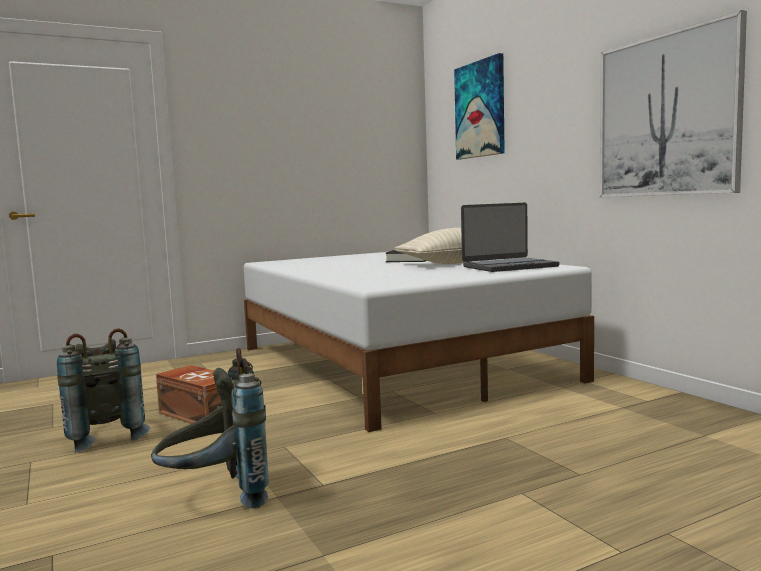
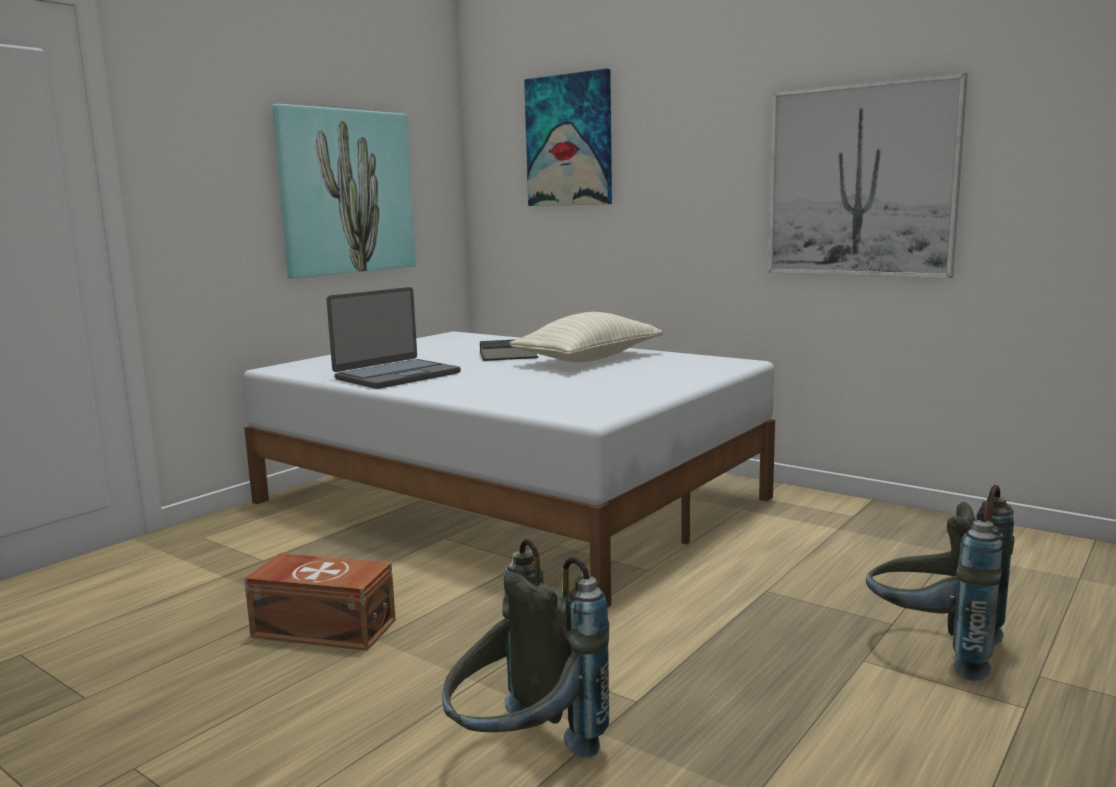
camera: 25 degrees left, 5 degrees up
(104, 436) = (209, 695): grey backpack -> grey backpack (934, 649)
(327, 152) = (345, 192): none -> picture
(509, 266) = (676, 364): laptop -> laptop (396, 376)

